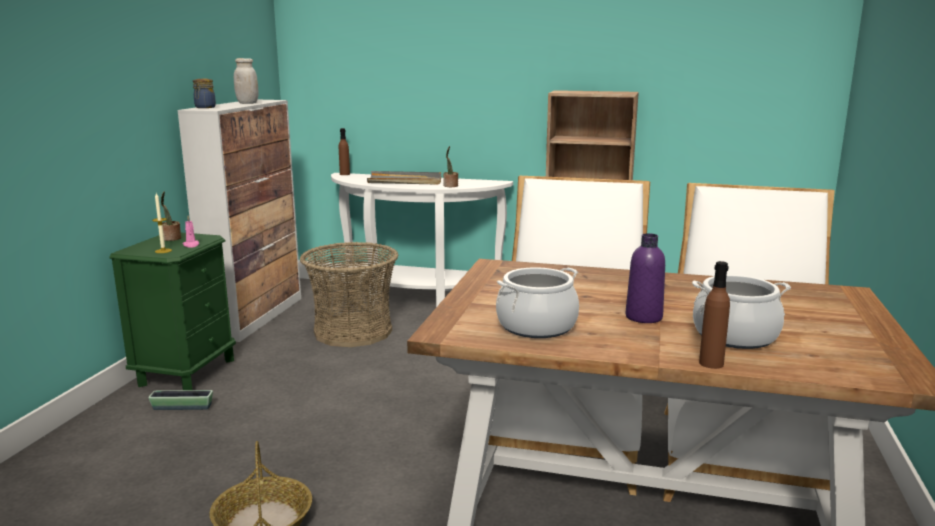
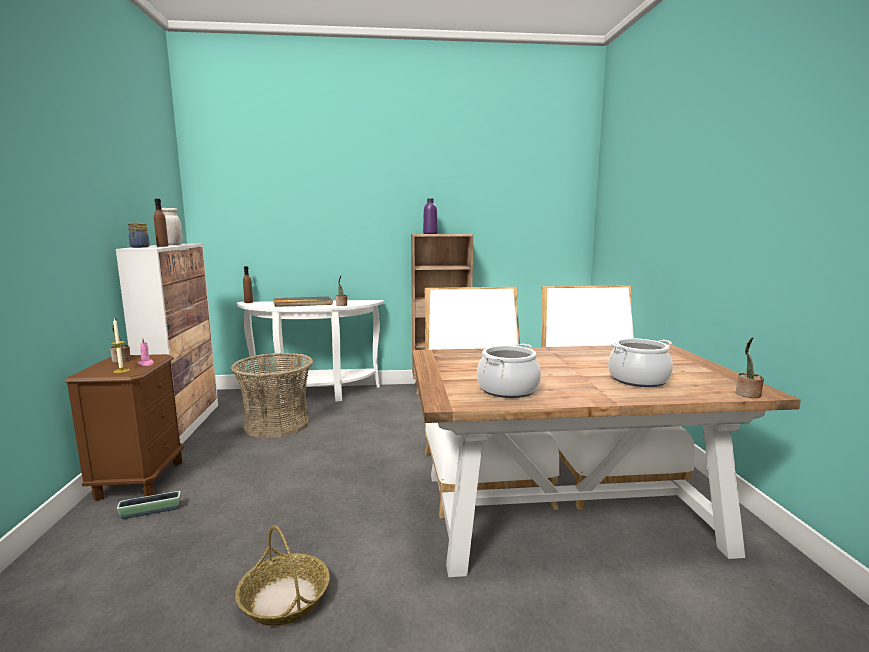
camera: 20 degrees left, 5 degrees down
(187, 372) = (140, 479): green nightstand -> brown nightstand
(643, 317) = (569, 375): purple bottle -> purple bottle (430, 233)
(711, 363) = (647, 398): brown bottle -> brown bottle (162, 246)
(876, 379) = (747, 394): none -> potted plant

